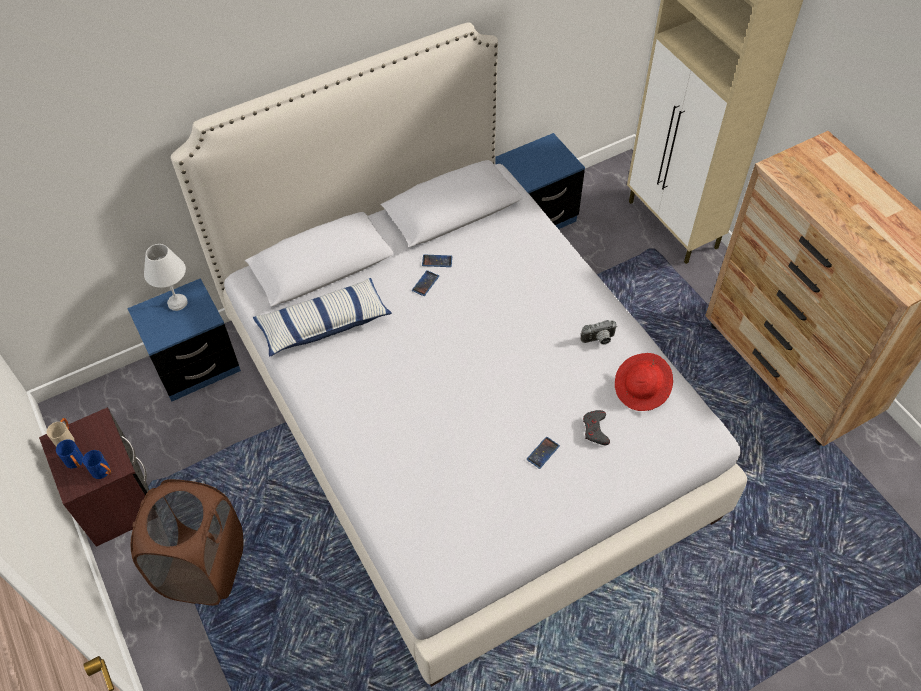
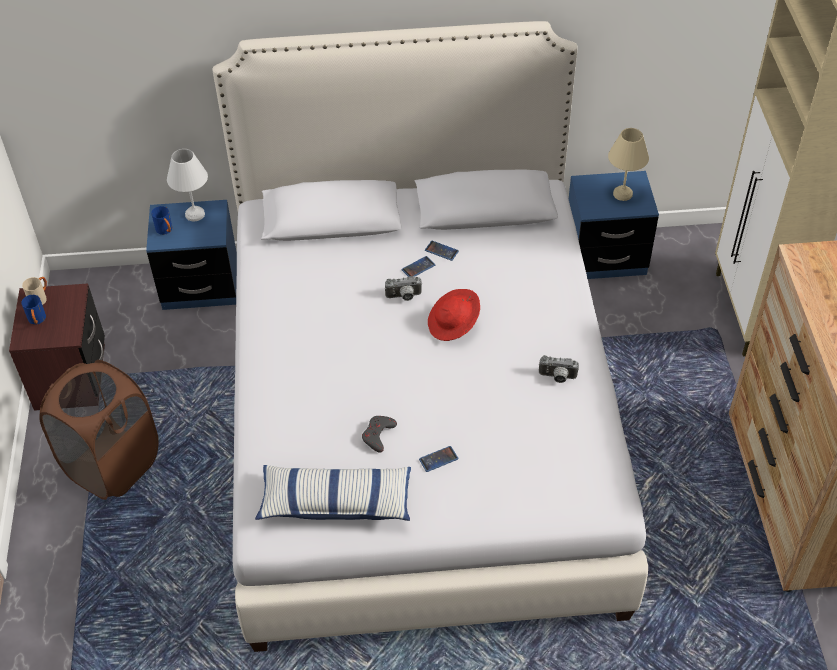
camera: 25 degrees right, 5 degrees down
(104, 472) = (55, 337): blue mug -> blue mug (166, 231)
(323, 324) = (302, 272): pillow -> pillow (336, 502)
(428, 315) = (404, 297): none -> camera
(547, 158) = (623, 194): none -> beige table lamp
(595, 429) = (502, 458): grey game controller -> grey game controller (378, 435)
(641, 390) = (572, 439): red hat -> red hat (453, 324)

